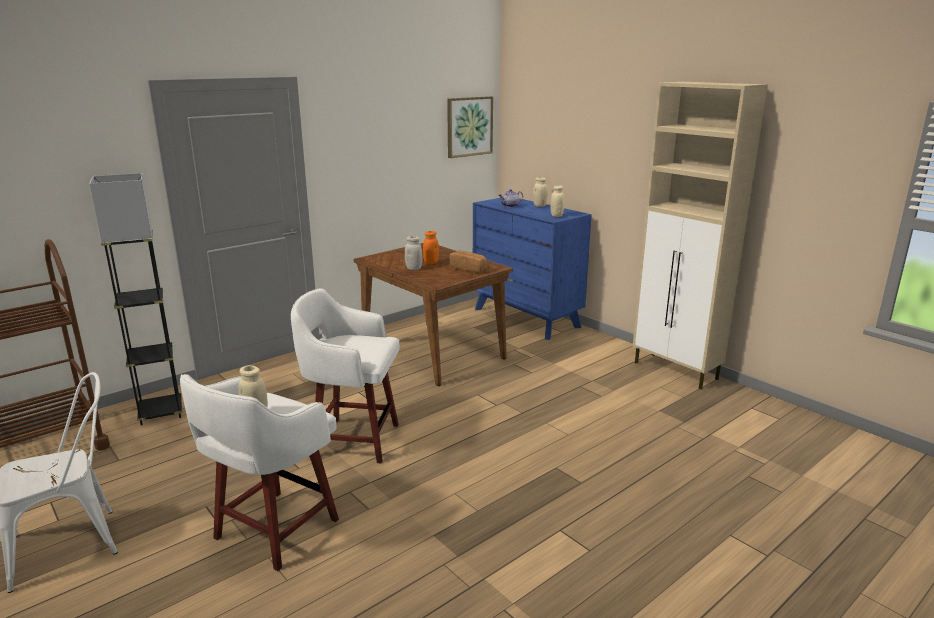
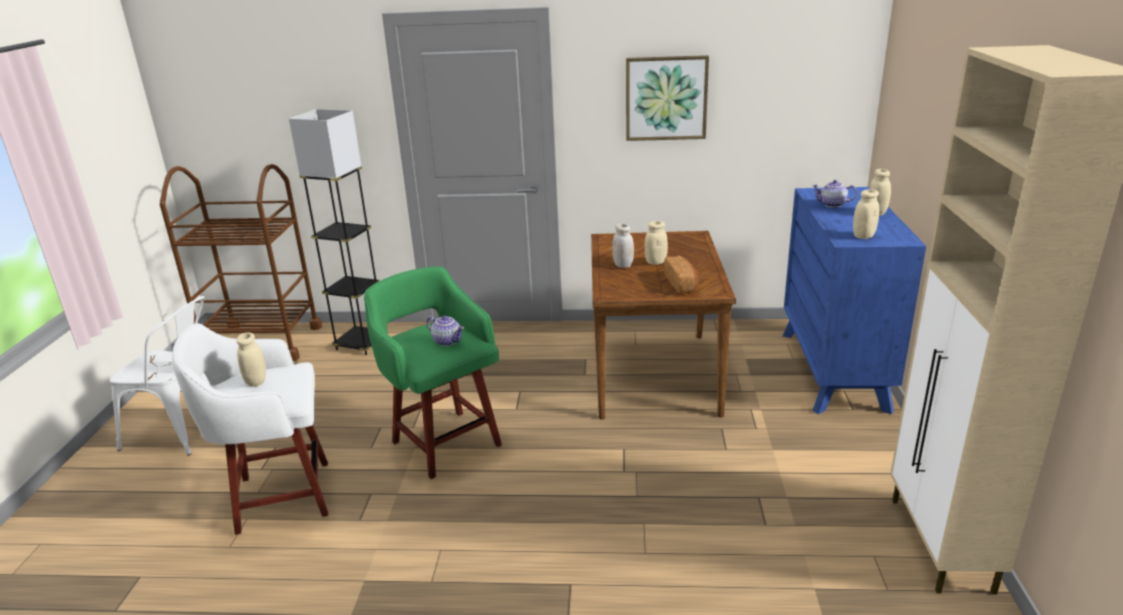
camera: 45 degrees right, 5 degrees up
(353, 440) = (444, 441): white stool -> green stool
(363, 342) = (447, 341): none -> teapot
(431, 262) = (655, 262): orange jar -> beige jar
(469, 126) = (820, 77): picture -> picture (666, 98)

